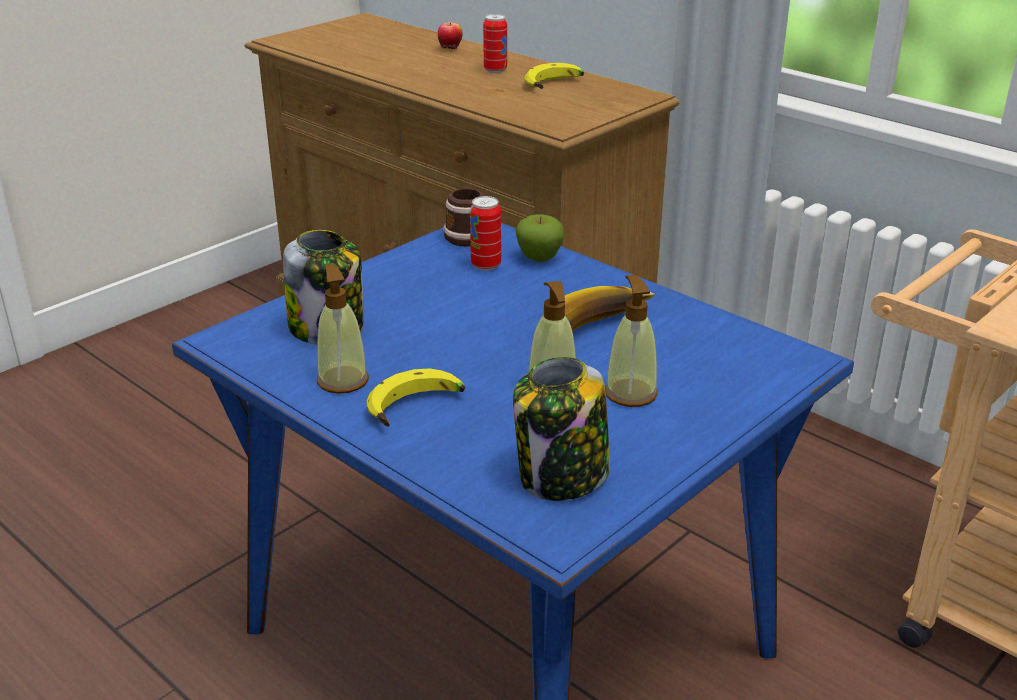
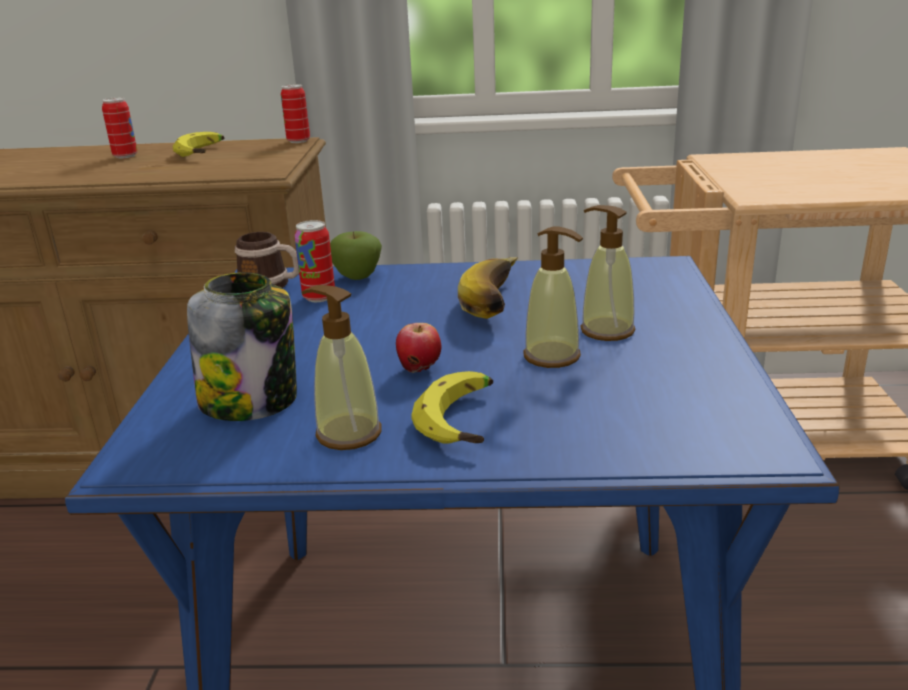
camera: 40 degrees left, 5 degrees down
(450, 49) = (49, 154): apple -> apple (420, 370)
(562, 477) = (681, 407): jar -> none
(647, 96) = (298, 141): none -> can

